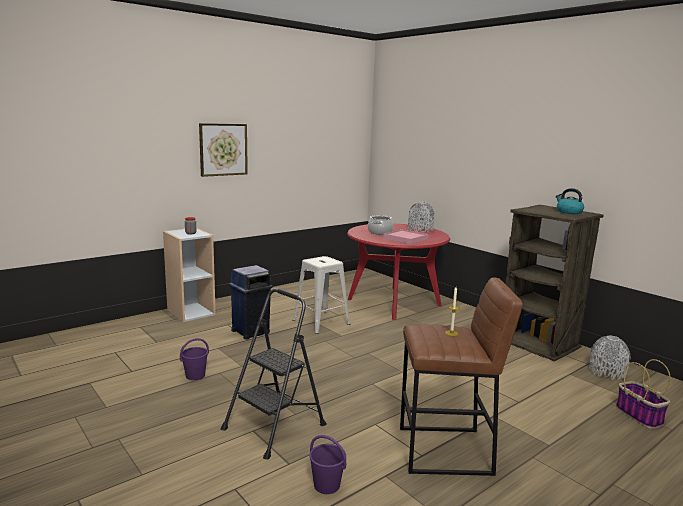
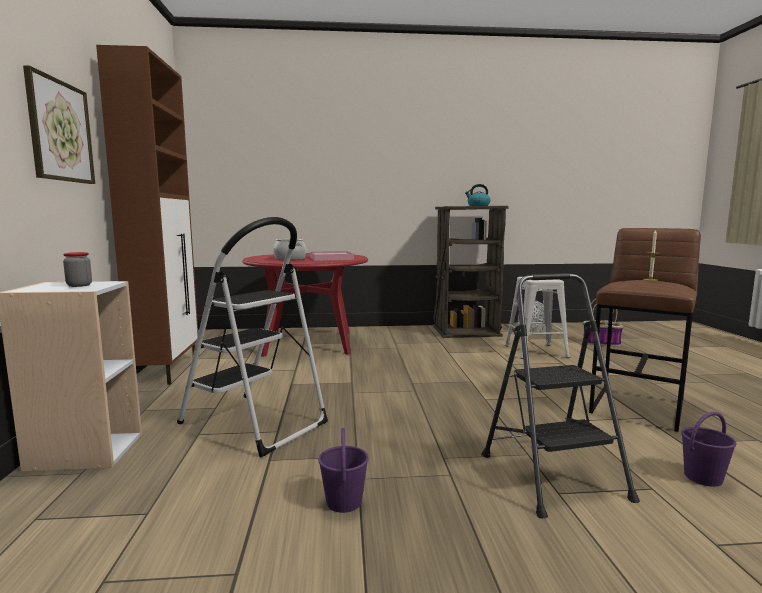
camera: 55 degrees left, 5 degrees down
(251, 332) = (254, 424): blue trash can -> step ladder
(291, 289) = (167, 370): none -> brown cabinet
(321, 322) = (299, 382): white stool -> white stool (535, 351)
(420, 230) = (309, 254): grey vase -> none

